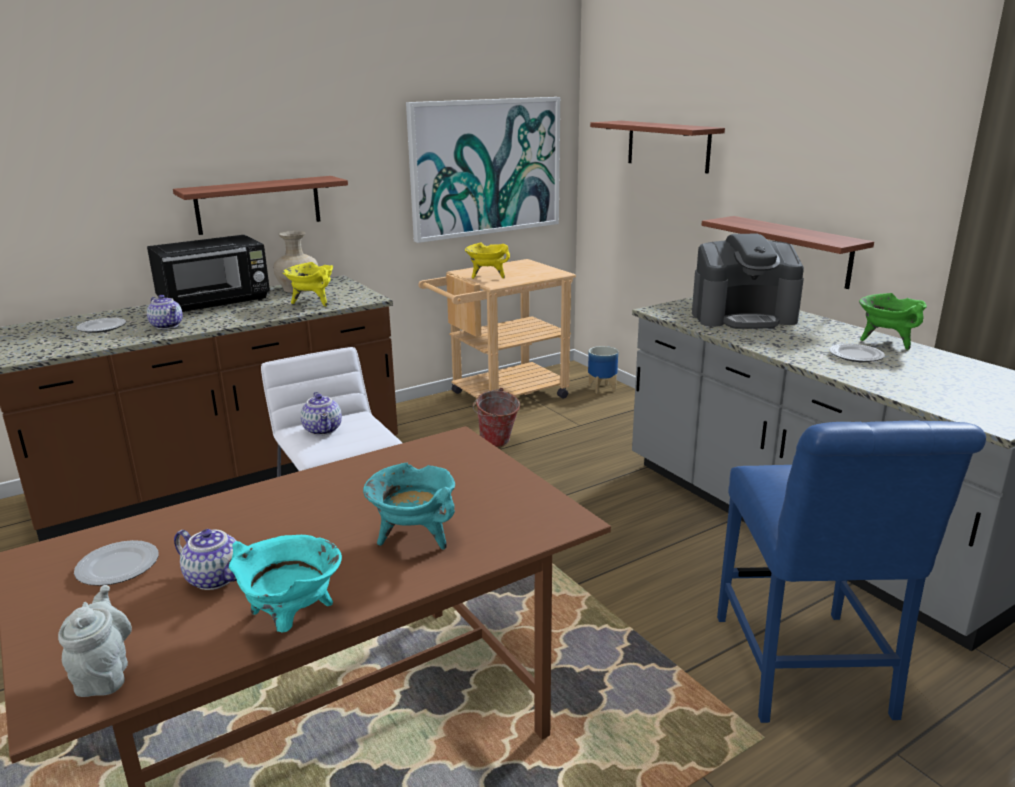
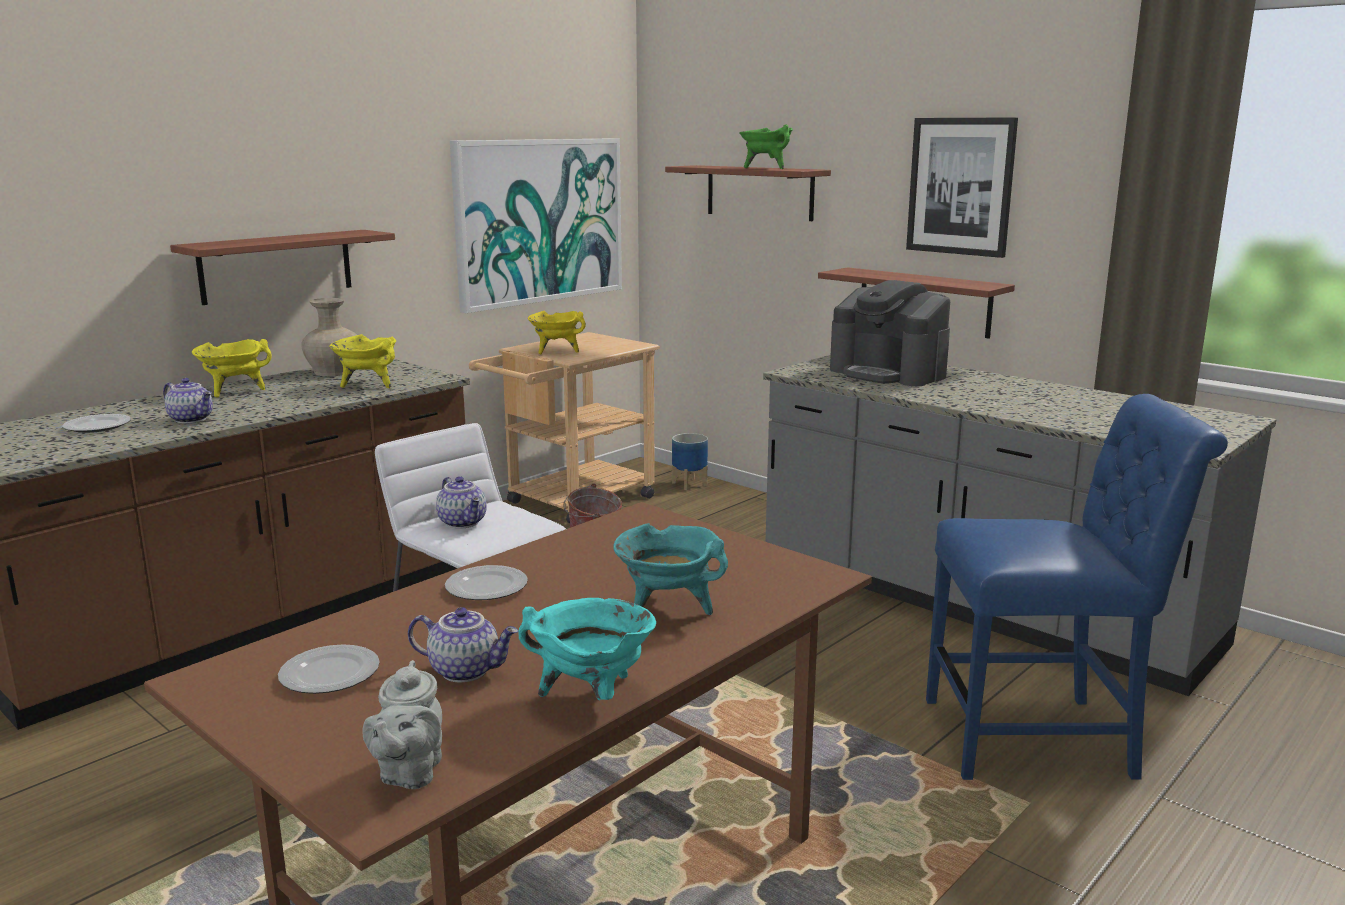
camera: 15 degrees left, 5 degrees down
(104, 675) = (409, 773): grey teapot -> grey teapot turned 150 degrees counterclockwise
(216, 302) = (234, 391): black microwave -> yellow cooking pot
(743, 317) = (888, 373): coffee machine -> coffee machine turned 60 degrees clockwise
(804, 672) = (1040, 738): blue chair -> blue chair turned 75 degrees counterclockwise
(833, 147) = (961, 186): none -> picture
(855, 355) = (1028, 400): plate -> plate (487, 587)
(886, 342) = (1048, 387): green cooking pot -> green cooking pot (766, 168)

